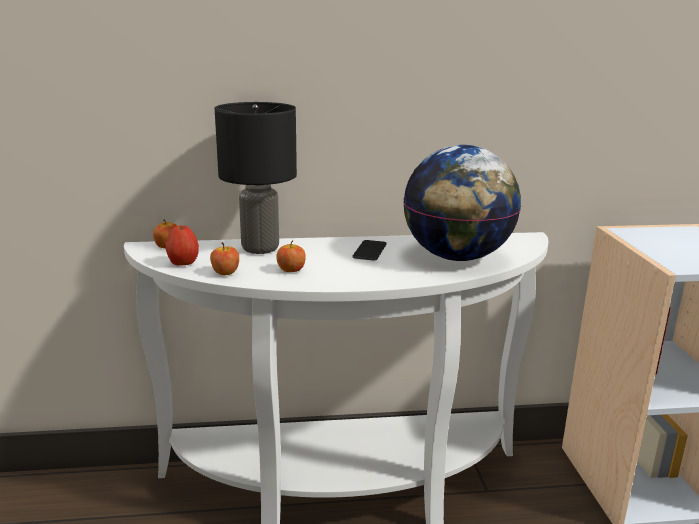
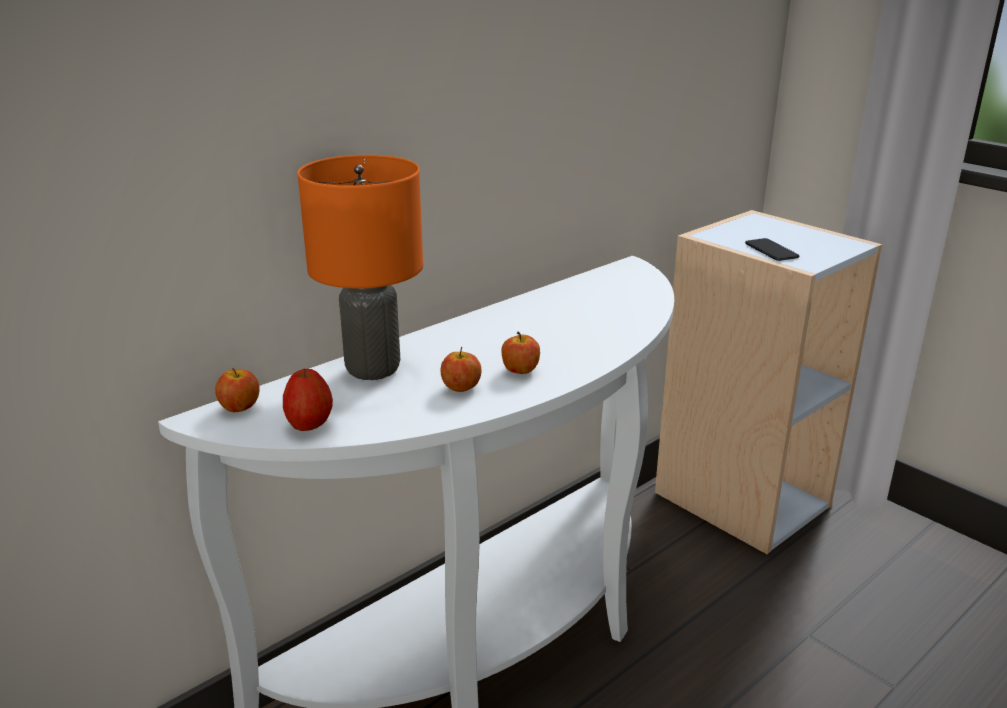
camera: 35 degrees left, 5 degrees up
(225, 273) = (388, 419): apple -> apple (520, 370)
(259, 248) = (370, 369): black table lamp -> orange table lamp
(369, 251) = (505, 332): phone -> phone (771, 250)
(456, 257) = (603, 312): globe -> none

